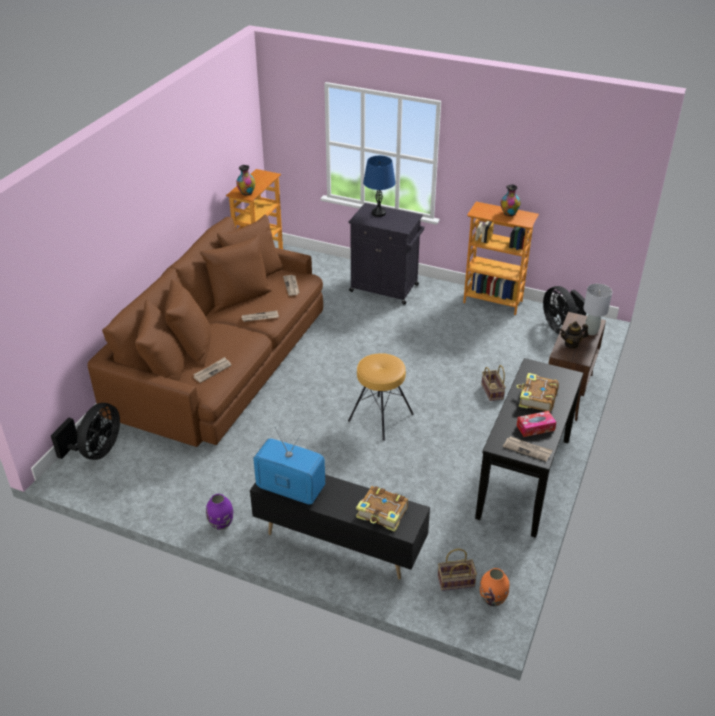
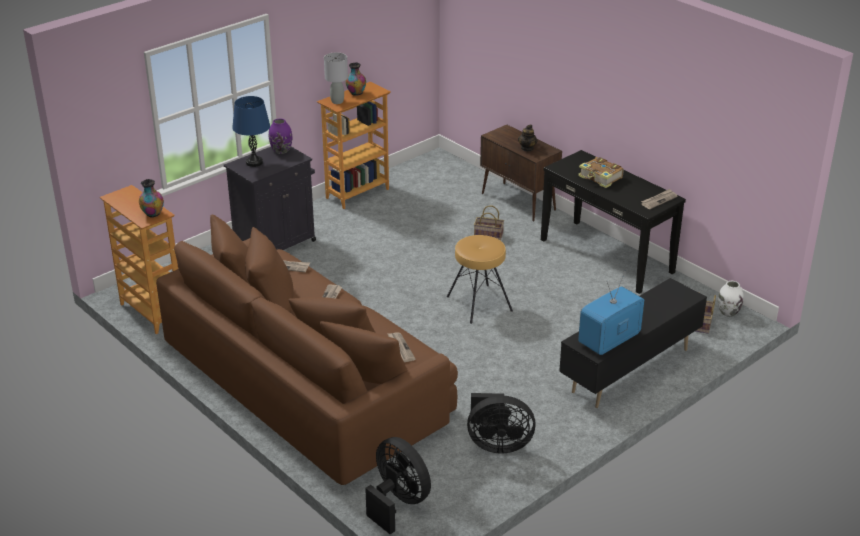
camera: 65 degrees left, 5 degrees down
(221, 524) = (566, 434): purple vase -> purple vase (281, 150)
(382, 514) = (666, 301): book -> none
(492, 599) = (728, 312): orange vase -> white vase
(535, 428) = (635, 189): tissue box -> none
(560, 327) = (427, 174): black fan -> black fan (497, 444)
(590, 331) = (517, 135): grey table lamp -> grey table lamp (337, 101)

